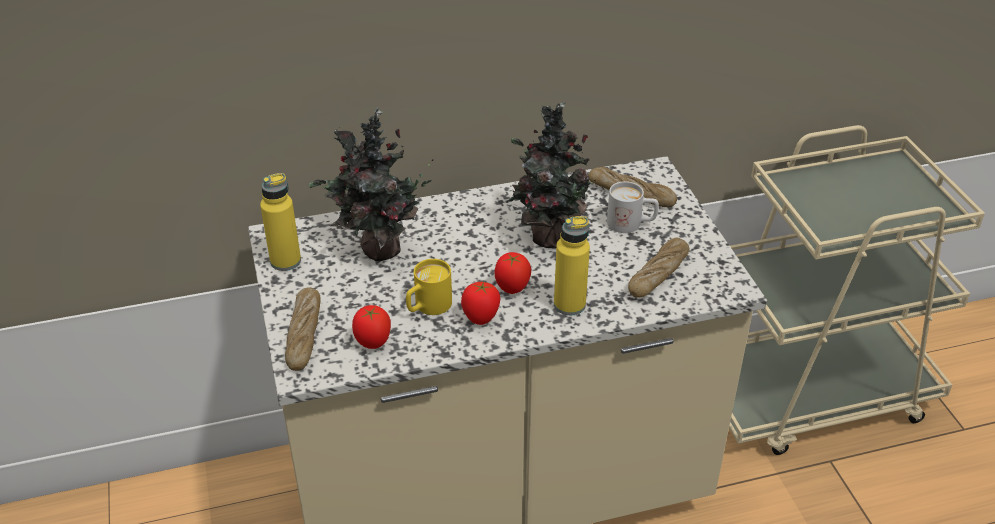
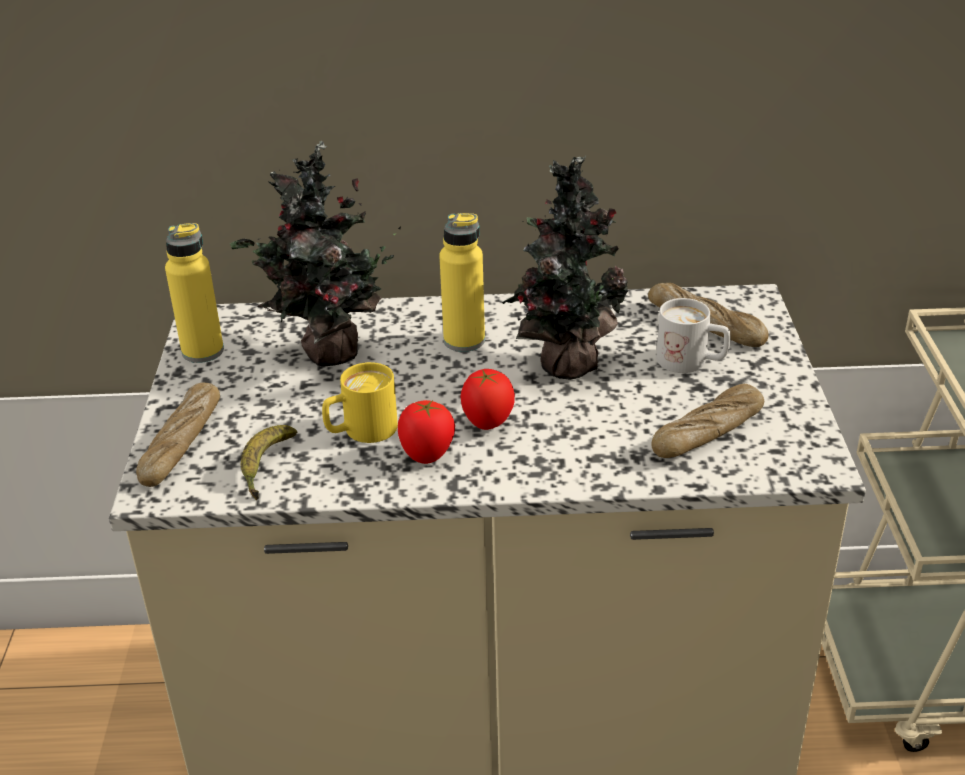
camera: 15 degrees right, 5 degrees down
(373, 343) = (266, 467): tomato -> banana
(569, 304) = (561, 455): yellow bottle -> yellow bottle (464, 340)

